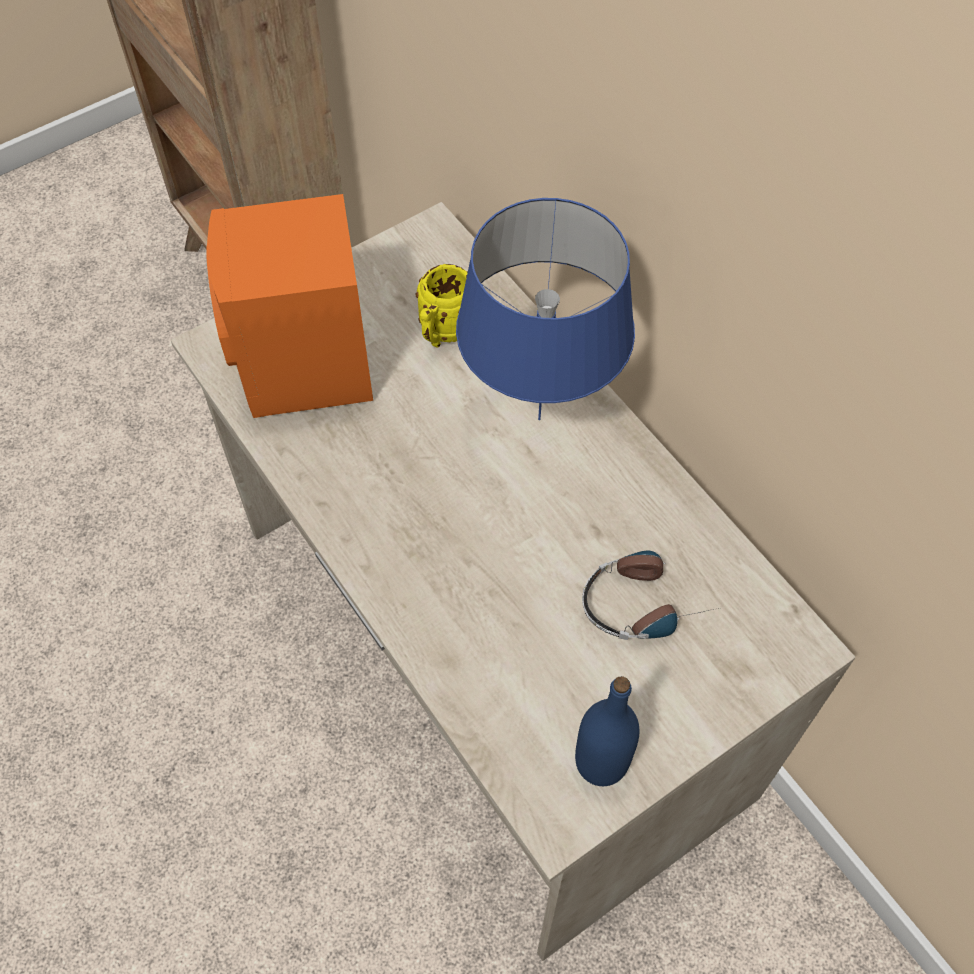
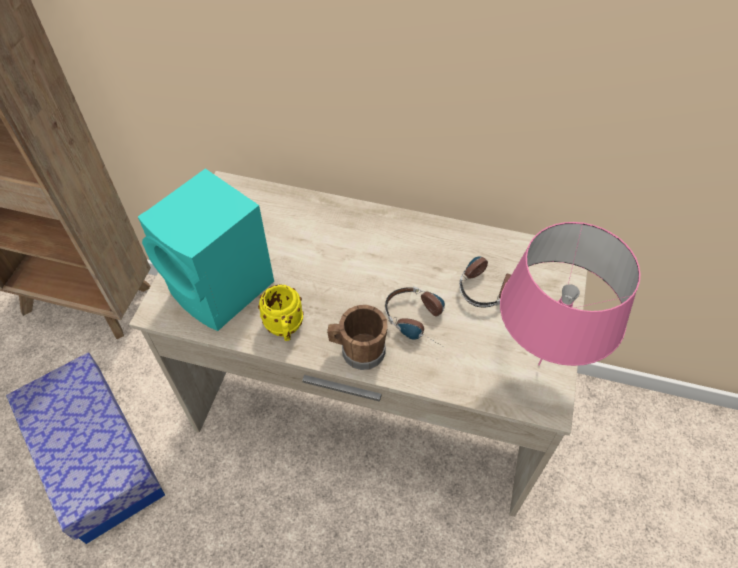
camera: 40 degrees left, 5 degrees down
(128, 484) = (97, 457): none -> storage box
(306, 371) = (224, 290): orange speaker -> turquoise speaker
(388, 563) = (358, 350): none -> brown mug
(444, 332) = (278, 228): yellow mug -> yellow mug (285, 329)
(502, 585) = (421, 321): none -> headphones
(541, 419) = (364, 237): blue table lamp -> none
(601, 762) = (540, 364): blue bottle -> pink table lamp

